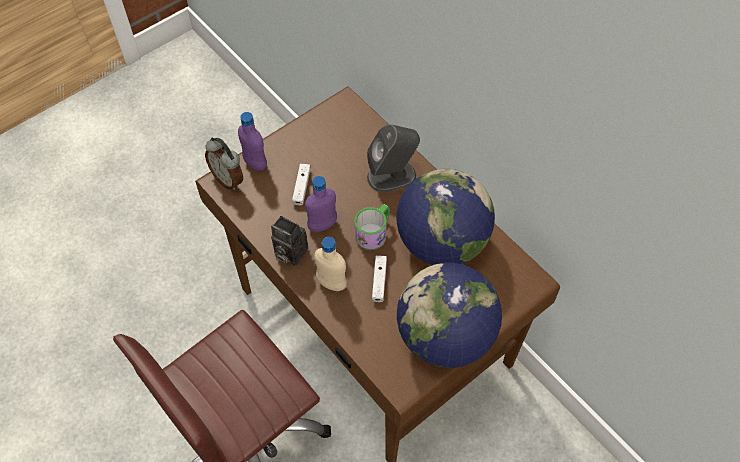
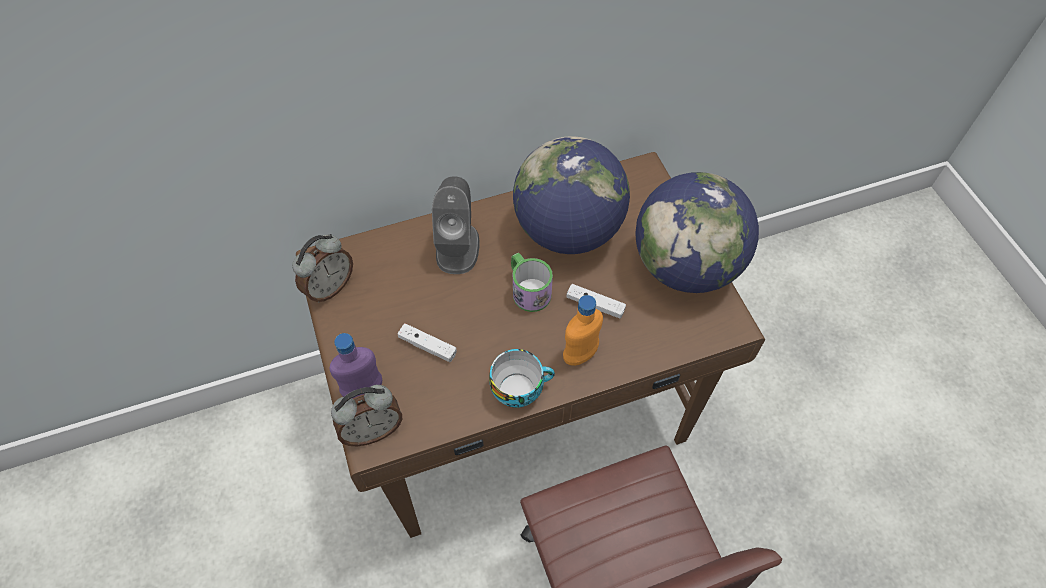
camera: 70 degrees left, 0 degrees up
(288, 253) = (519, 388): camera -> cup
(322, 225) = (494, 339): purple bottle -> none
(326, 115) = (329, 287): none -> alarm clock
(331, 283) = (580, 354): beige bottle -> orange bottle

